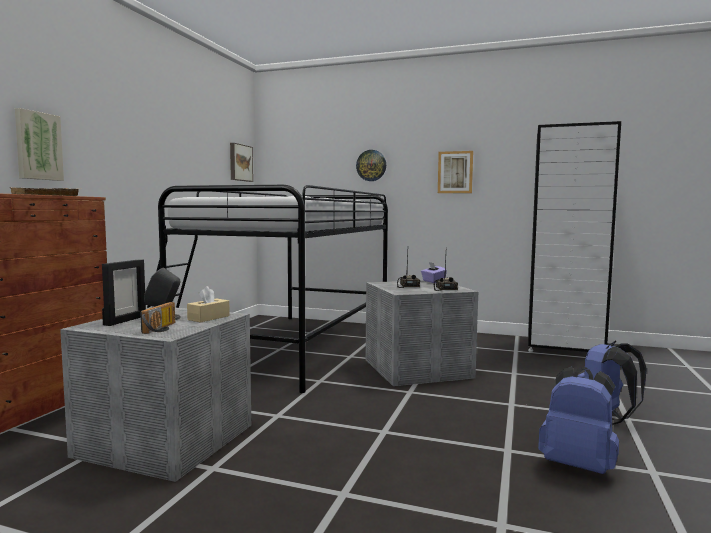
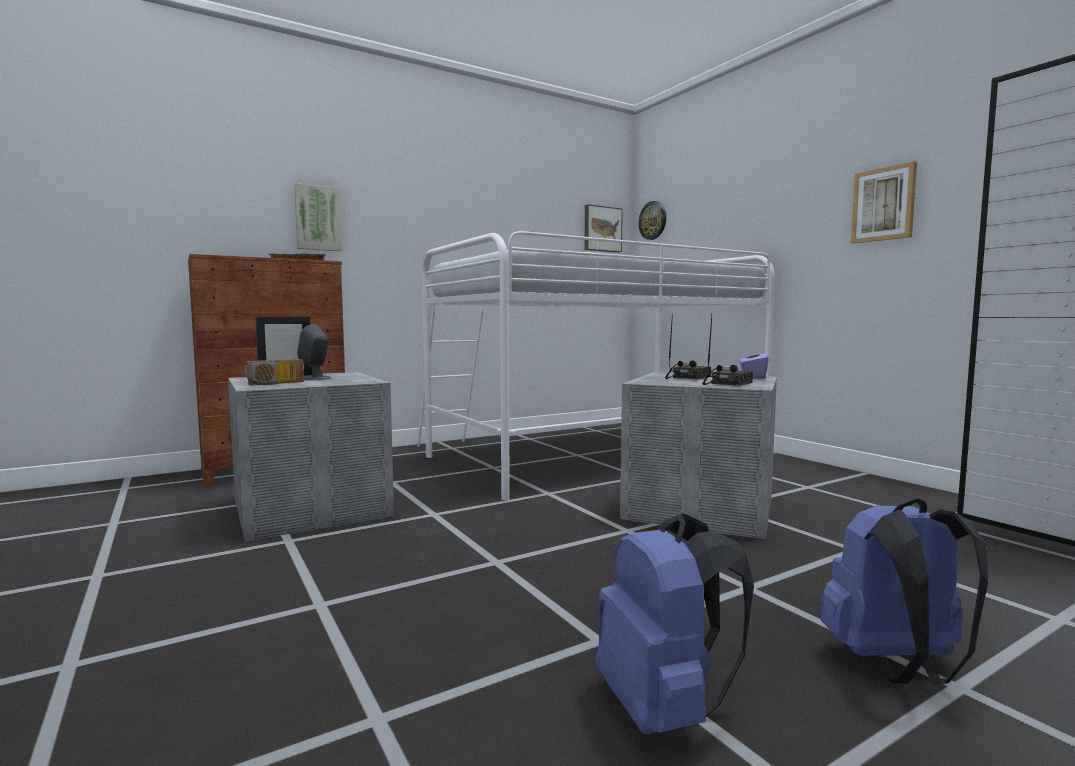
camera: 40 degrees right, 0 degrees up
(208, 318) = (343, 381): beige tissue box -> none
(290, 346) = (593, 454): black bed -> white bed
(371, 165) = (758, 212): wall clock -> wall clock (653, 220)

